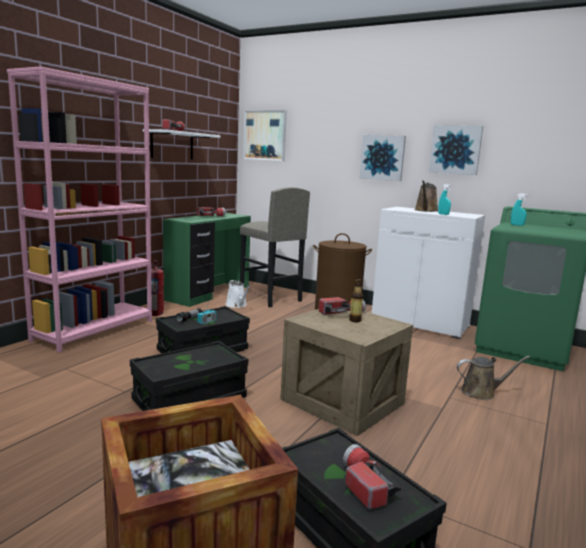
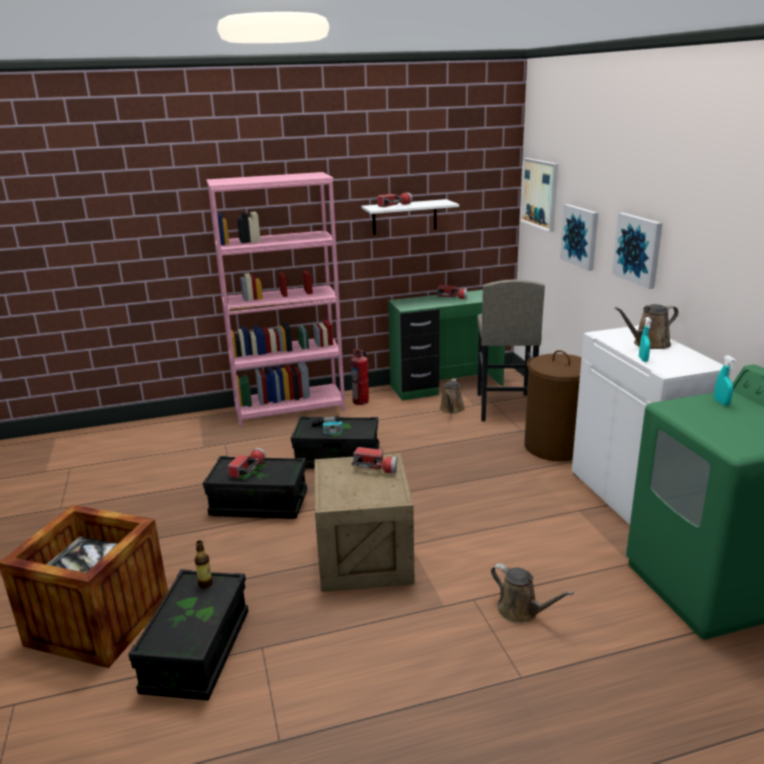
camera: 45 degrees right, 10 degrees up
(237, 305) = (451, 409): white watering can -> brown watering can
(355, 320) = (370, 481): bottle -> bottle (205, 584)
(364, 485) = (186, 620): flashlight -> flashlight (248, 469)
(455, 150) = (712, 257): picture -> picture (580, 236)

